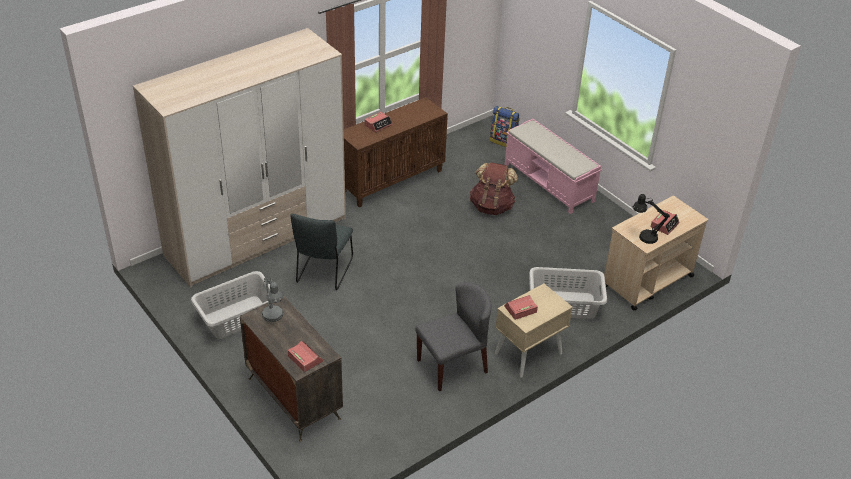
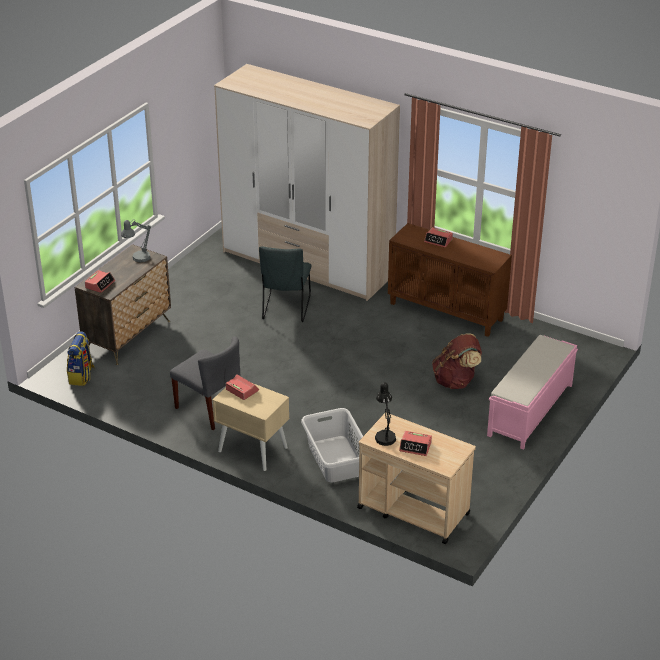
camera: 70 degrees right, 5 degrees down
(236, 317) = (202, 283): grey laundry basket -> none
(323, 272) = (285, 309): grey chair -> grey chair turned 75 degrees counterclockwise
(504, 141) = (578, 364): backpack -> backpack (82, 376)

